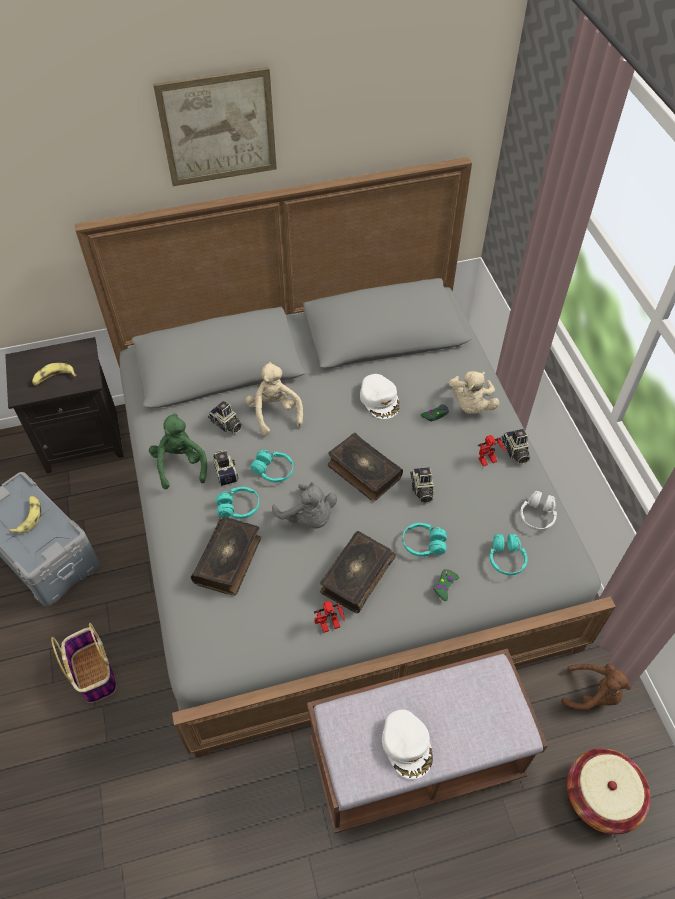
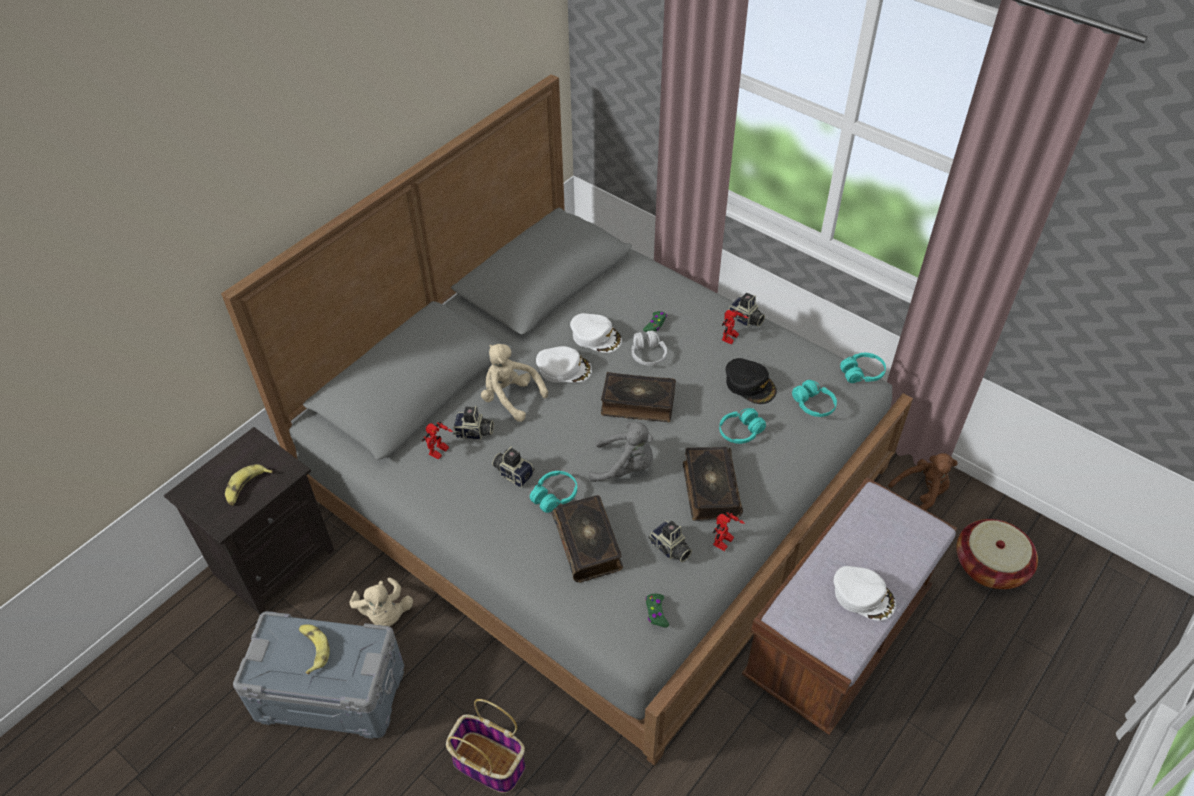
camera: 35 degrees left, 5 degrees down
(180, 464) = (462, 491): green plush toy -> none
(191, 426) = (440, 453): none -> toy robot
(218, 128) = (339, 126): picture -> none
(273, 471) = (557, 447): turquoise headphones -> turquoise headphones (862, 373)
(333, 412) = (564, 368): none -> white cap
(421, 490) = (699, 390): camera -> camera (670, 549)
(444, 586) = (786, 454): green game controller -> green game controller (656, 612)
(467, 509) = (750, 384): none -> black cap
(471, 405) = (676, 301): beige plush toy -> beige plush toy (384, 613)
(537, 516) = (806, 359): white headphones -> white headphones (648, 354)

